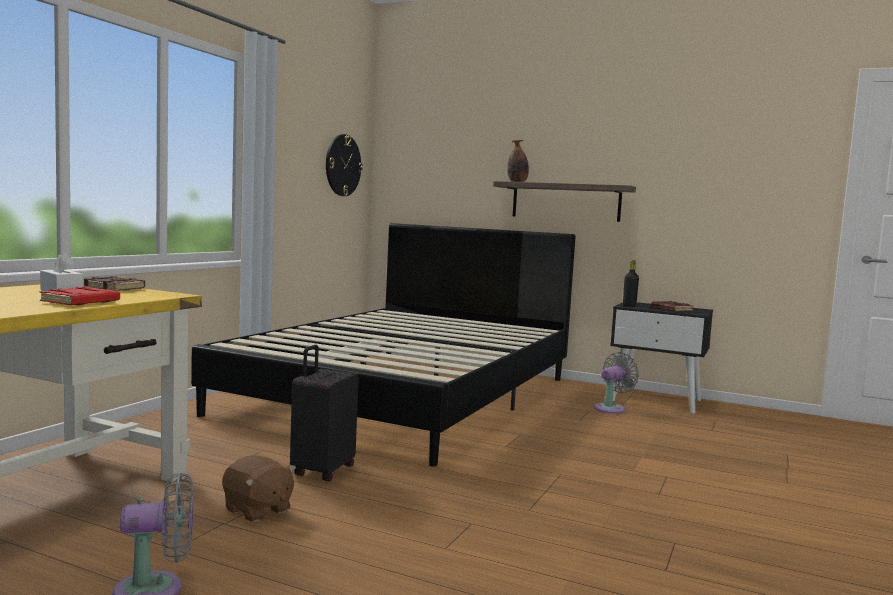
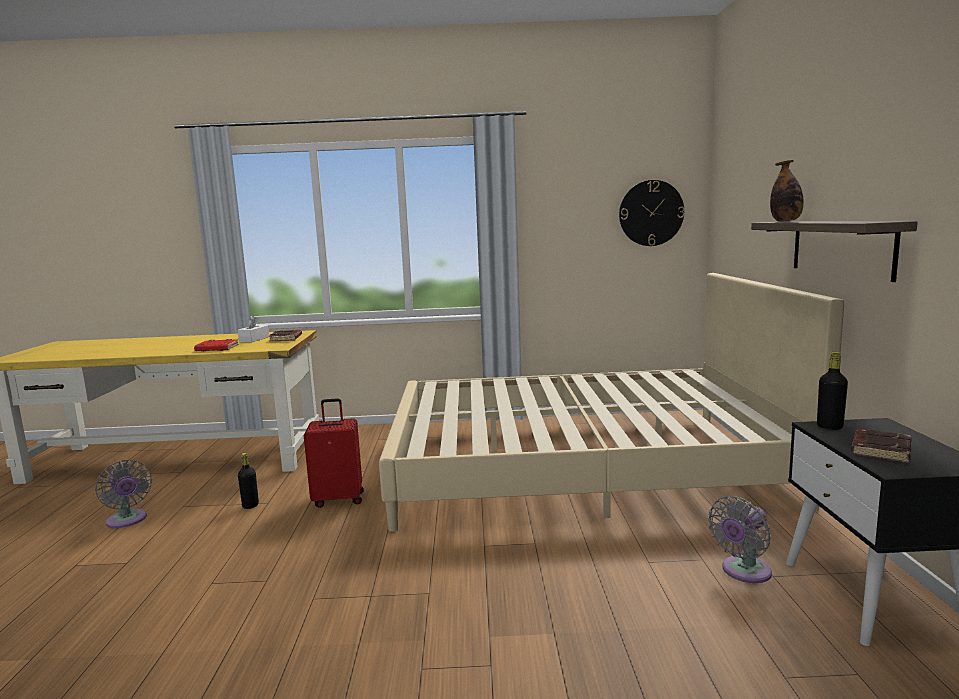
camera: 65 degrees right, 5 degrees up
(257, 510) = (250, 505): brown plush toy -> black bottle
(322, 471) = (338, 499): black suitcase -> red suitcase
(406, 395) = (580, 465): black bed -> beige bed
(611, 409) = (743, 572): grey fan -> grey fan turned 120 degrees clockwise

